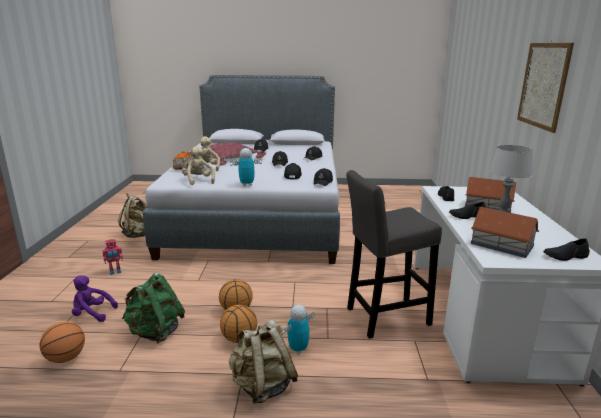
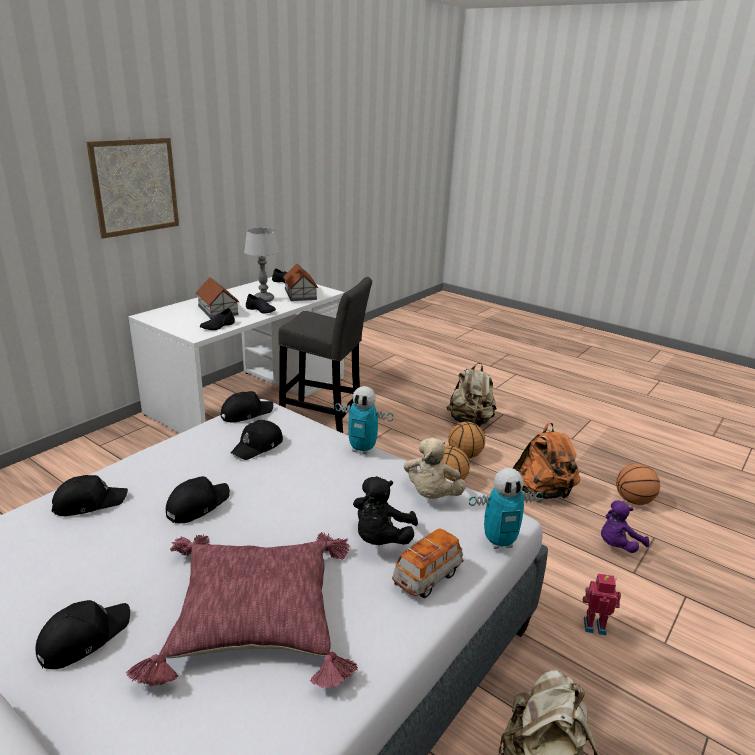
camera: 145 degrees left, 5 degrees up
(92, 314) = (617, 545): purple plush toy -> purple plush toy turned 105 degrees clockwise
(155, 332) = (542, 492): green backpack -> orange backpack
(206, 168) = (381, 539): beige plush toy -> black plush toy
(298, 349) = (423, 430): toy robot -> toy robot (499, 542)

